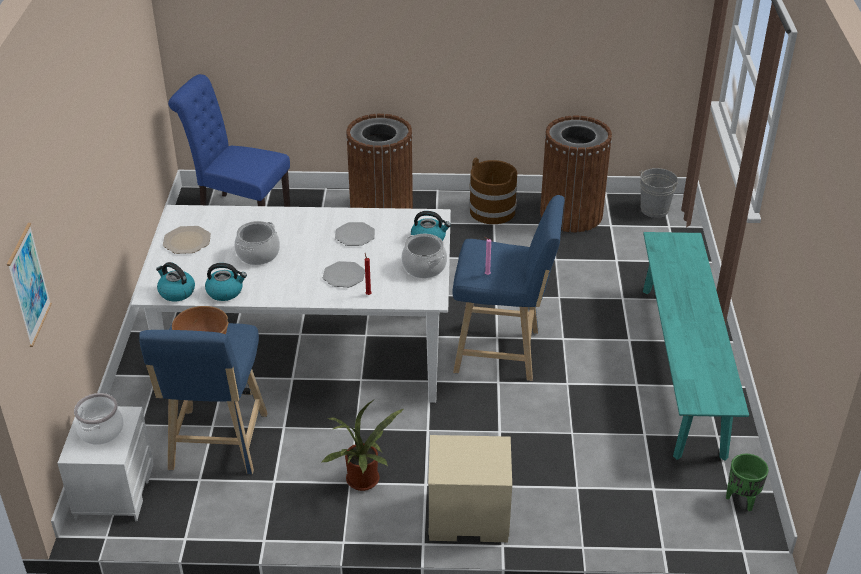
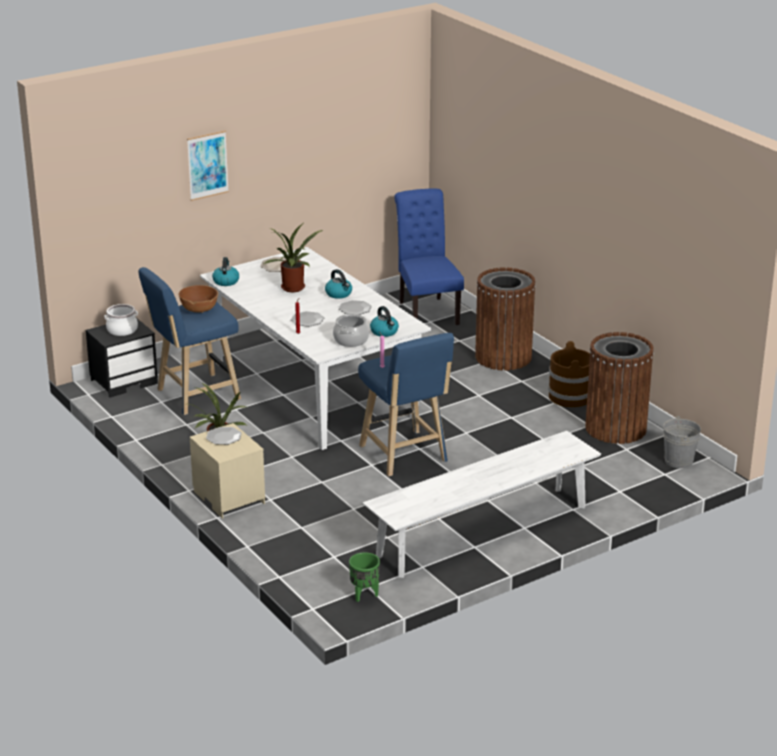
camera: 55 degrees right, 10 degrees down
(29, 285) = (110, 209): picture -> picture (207, 165)
(114, 490) = (124, 381): white nightstand -> black nightstand
(225, 291) = (244, 294): kettle -> kettle (339, 294)
(258, 254) = (293, 289): cooking pot -> potted plant
(456, 456) = (223, 437): none -> plate
(682, 368) = (483, 531): turquoise bench -> white bench

